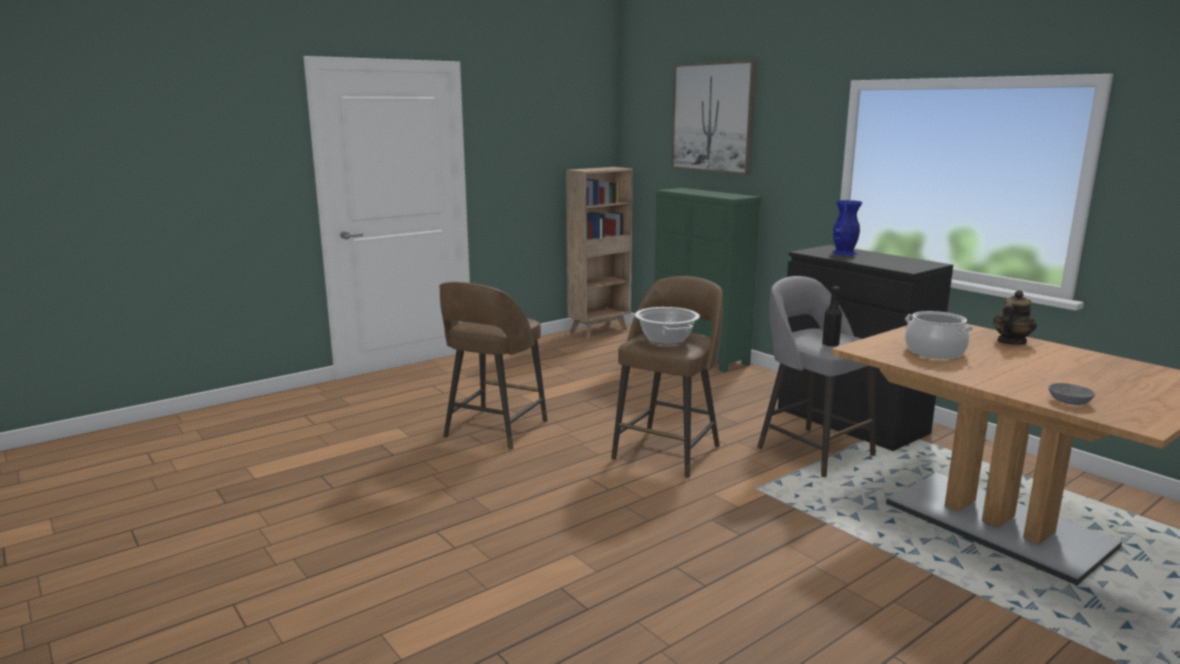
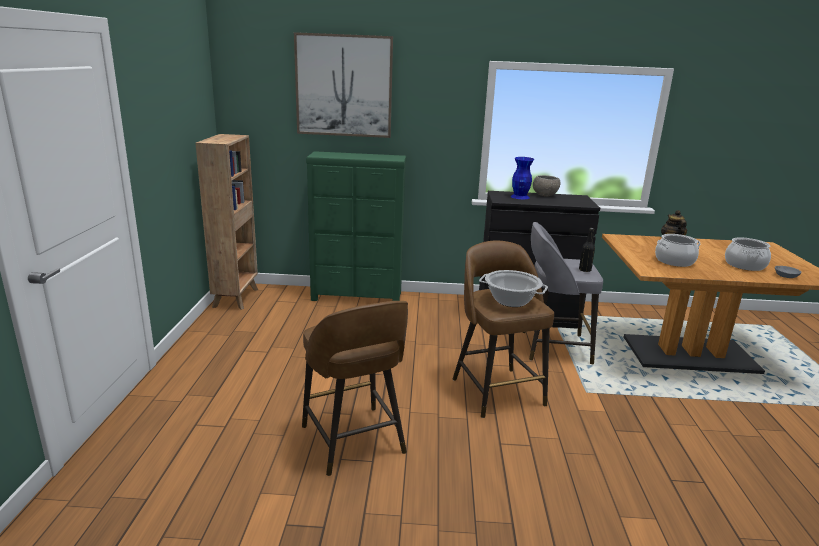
camera: 50 degrees left, 5 degrees up
(884, 256) = (544, 195): none -> grey bowl
(1043, 380) = (745, 265): none -> cooking pot

